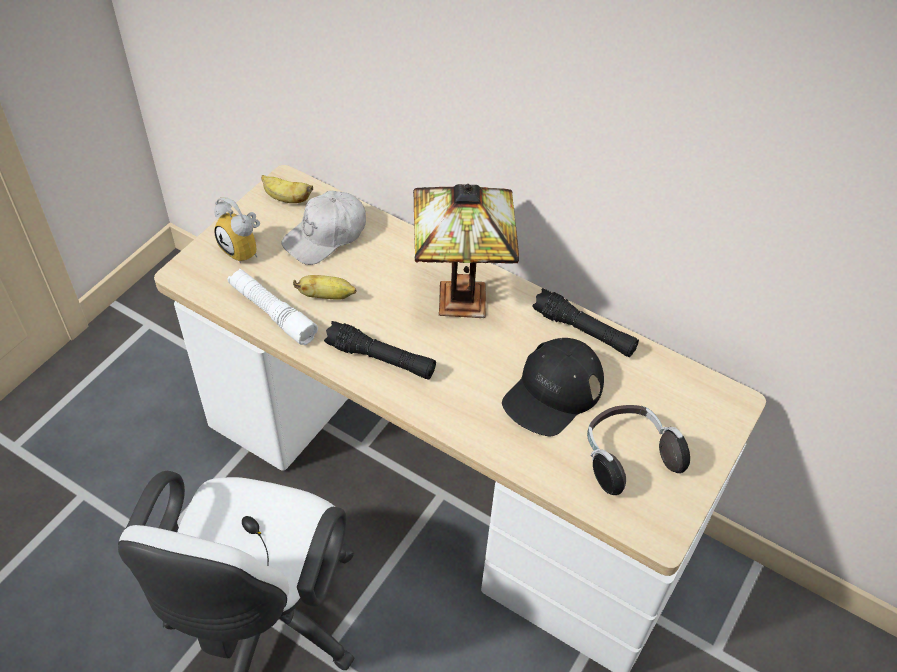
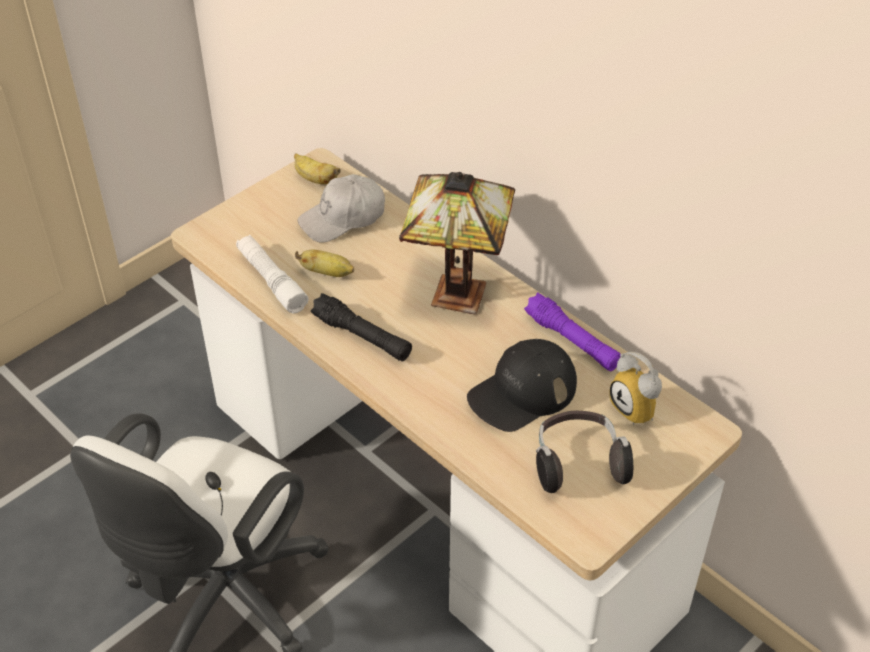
camera: 15 degrees right, 5 degrees down
(245, 249) = (262, 220): alarm clock -> alarm clock (638, 408)
(584, 331) = (572, 341): black flashlight -> purple flashlight

